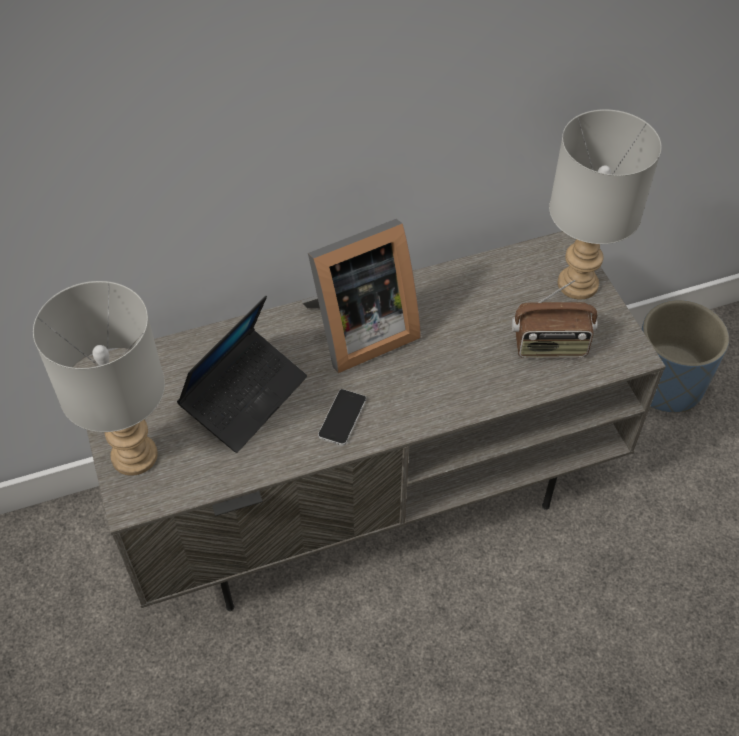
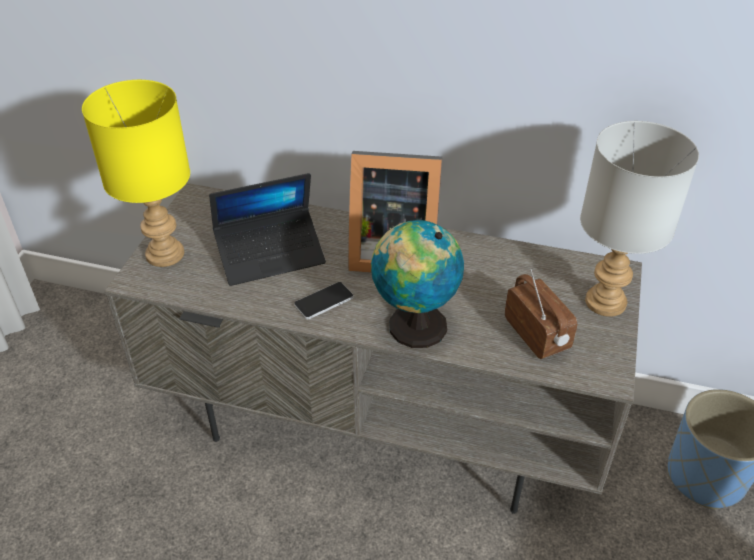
camera: 35 degrees right, 10 degrees down
(133, 455) = (164, 253): grey table lamp -> yellow table lamp
(443, 397) = (413, 326): none -> globe
(550, 346) = (537, 334): radio -> radio turned 150 degrees counterclockwise

